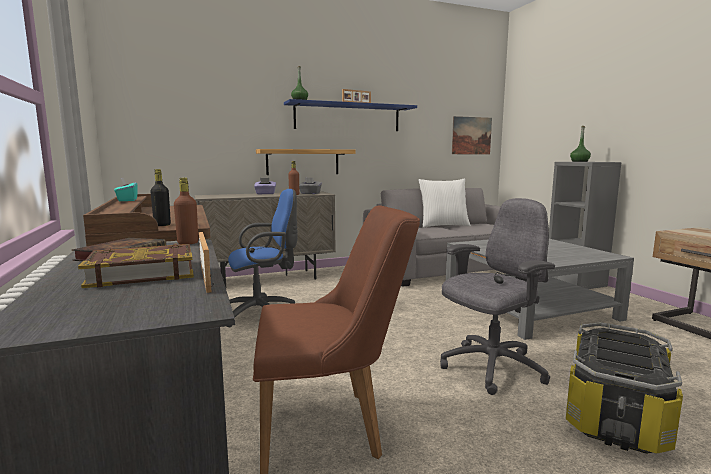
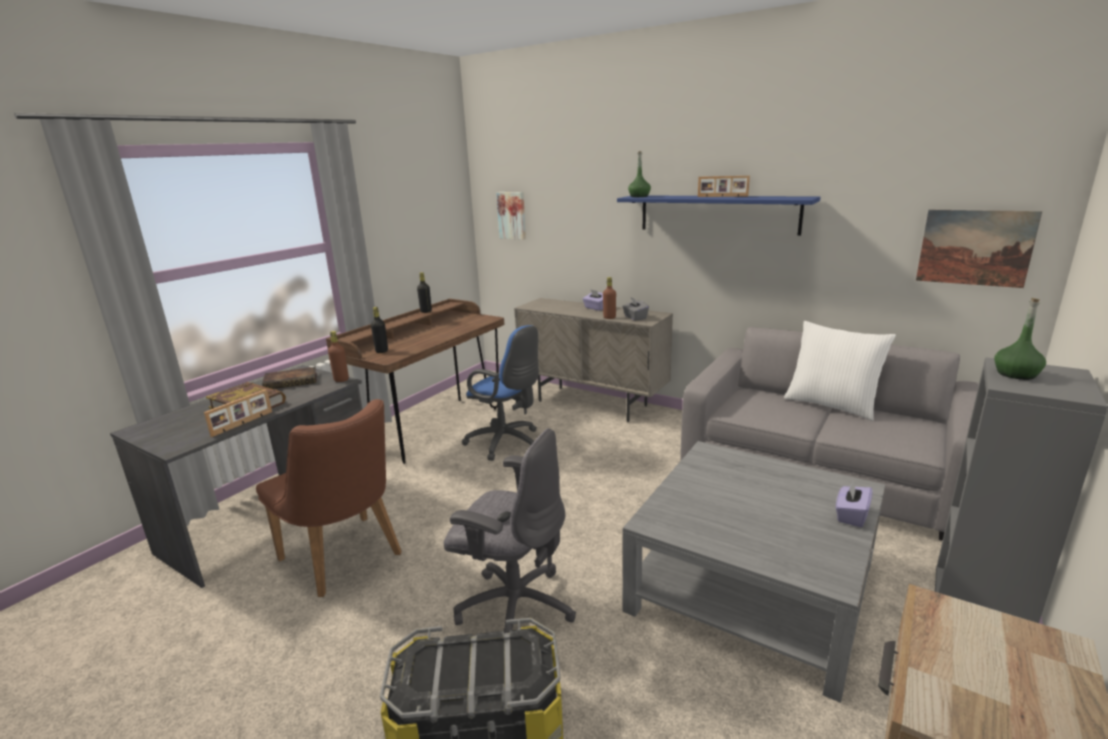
camera: 55 degrees right, 10 degrees up
(127, 200) = (426, 311): turquoise tissue box -> black bottle
(155, 116) = (512, 215): none -> picture
(303, 162) = (652, 272): shelf -> none
(558, 243) = (851, 515): none -> purple tissue box

